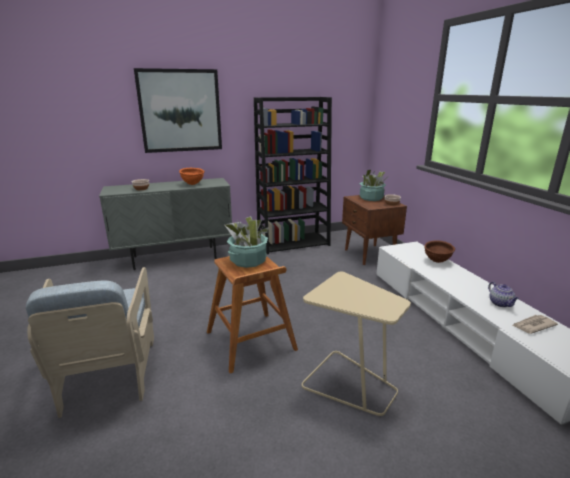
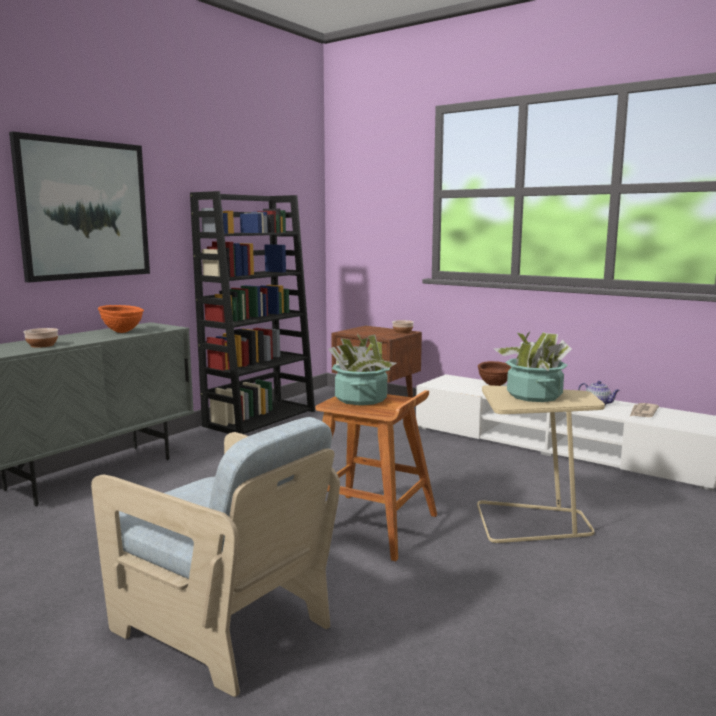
camera: 35 degrees left, 10 degrees down
(371, 198) = (368, 330): potted plant -> potted plant (534, 396)

